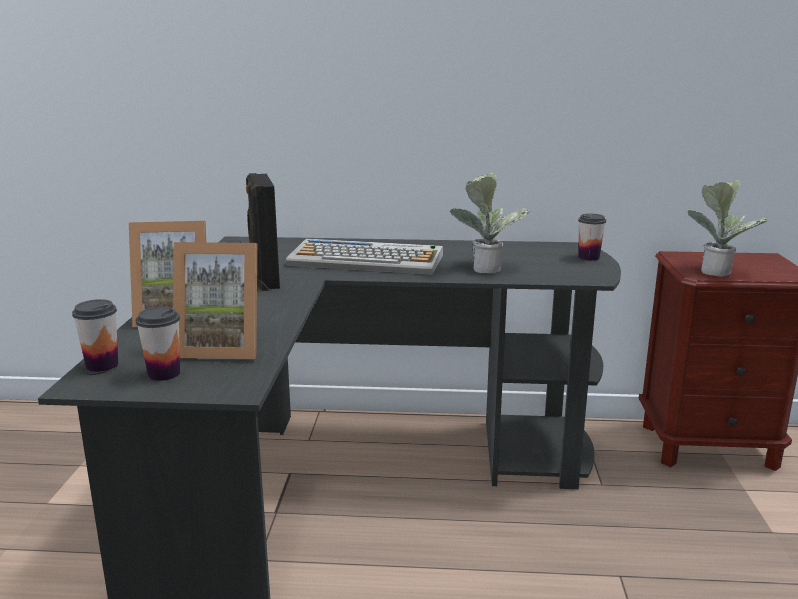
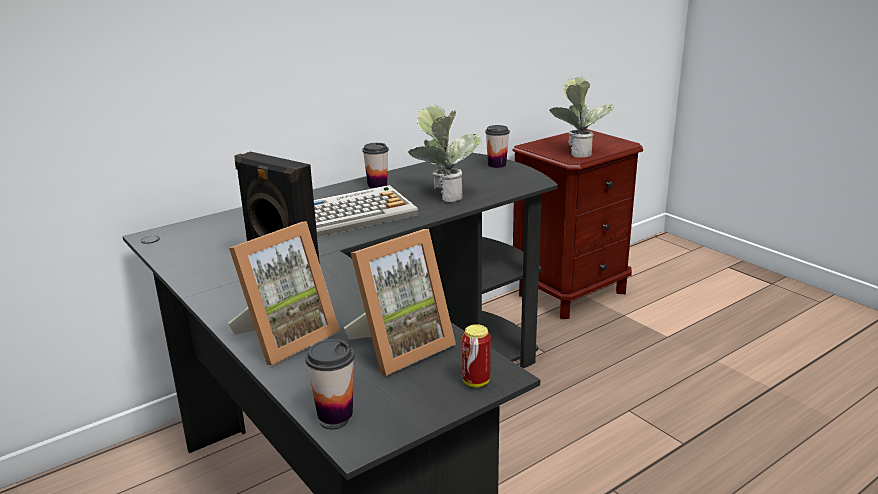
camera: 40 degrees left, 5 degrees up
(164, 374) = (408, 393): cup -> cup (377, 185)
(215, 386) = (476, 382): none -> can

